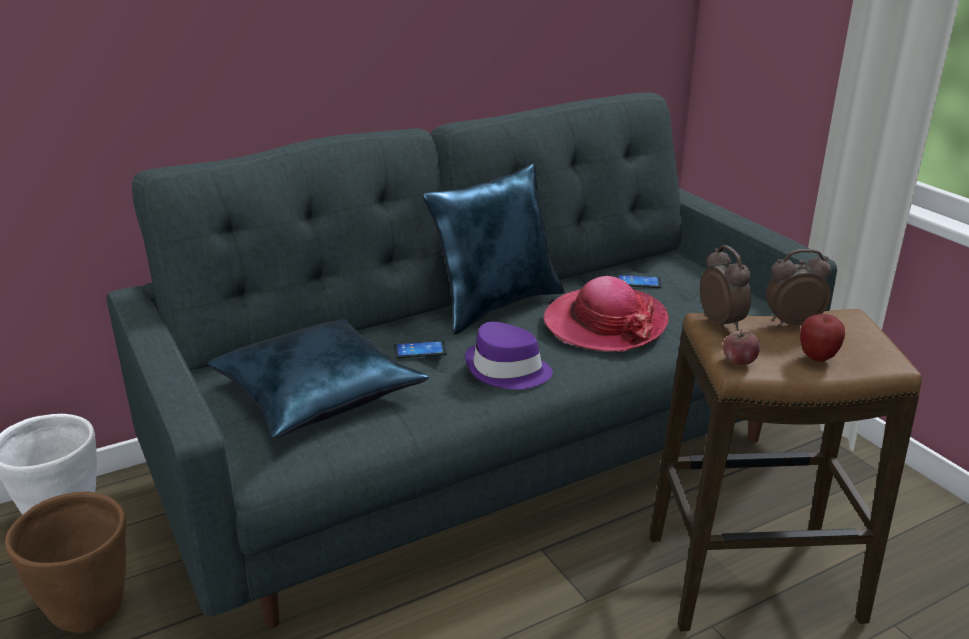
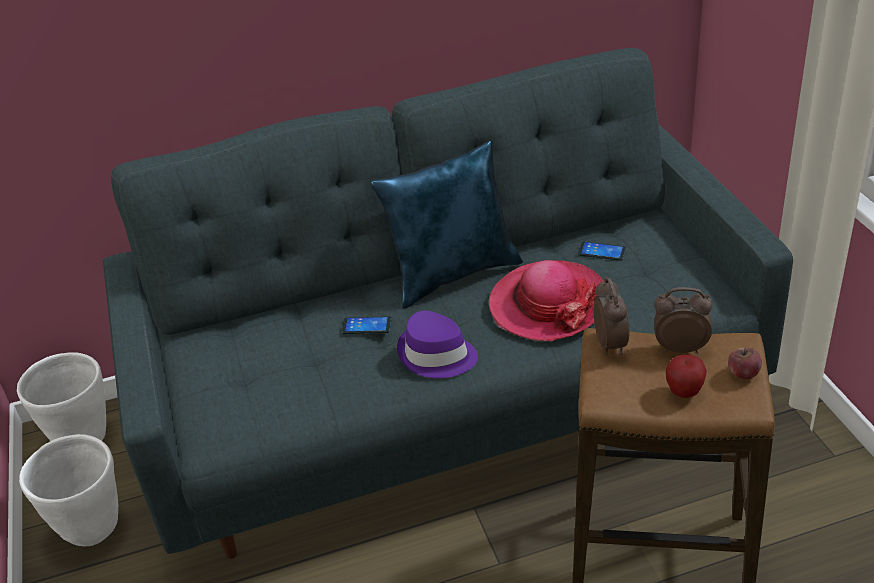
camera: 15 degrees right, 10 degrees up
(90, 612) = (93, 528): brown planter -> white planter
(318, 393) = (267, 368): blue pillow -> none
(739, 361) = (605, 393): apple -> apple (743, 373)

